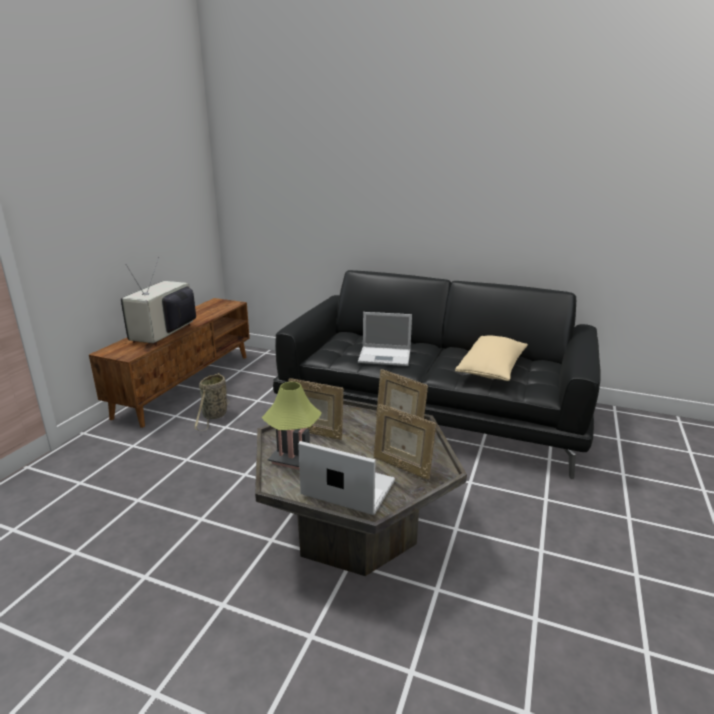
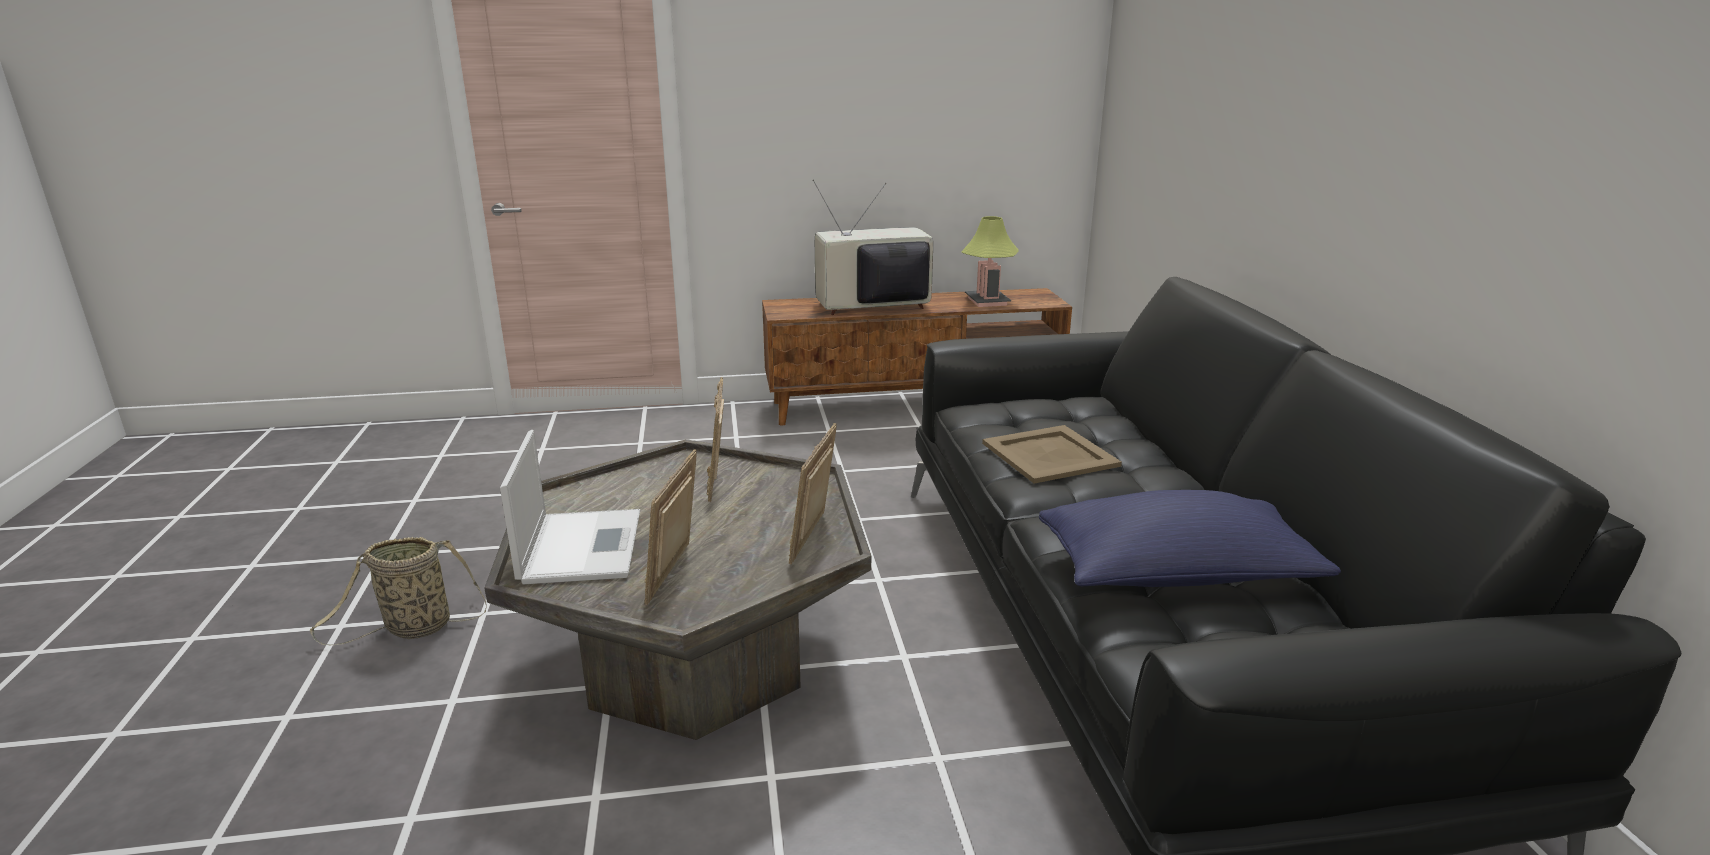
camera: 60 degrees right, 0 degrees up
(214, 416) = (860, 453): basket -> basket (413, 629)
(293, 459) = (634, 488): table lamp -> table lamp (987, 301)
(385, 356) = (1051, 455): laptop -> beige tray
(491, 370) = (1176, 575): beige pillow -> blue pillow

